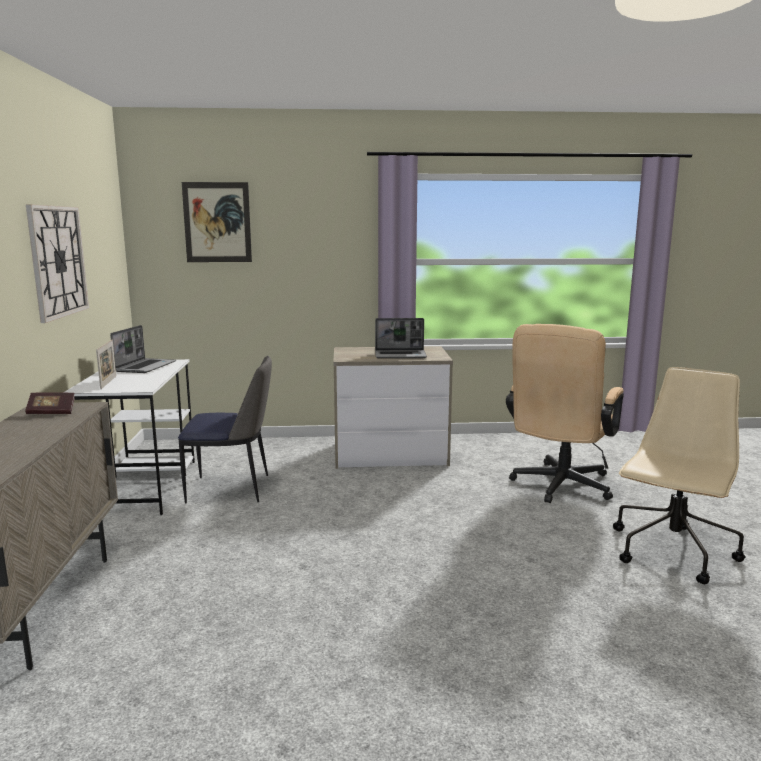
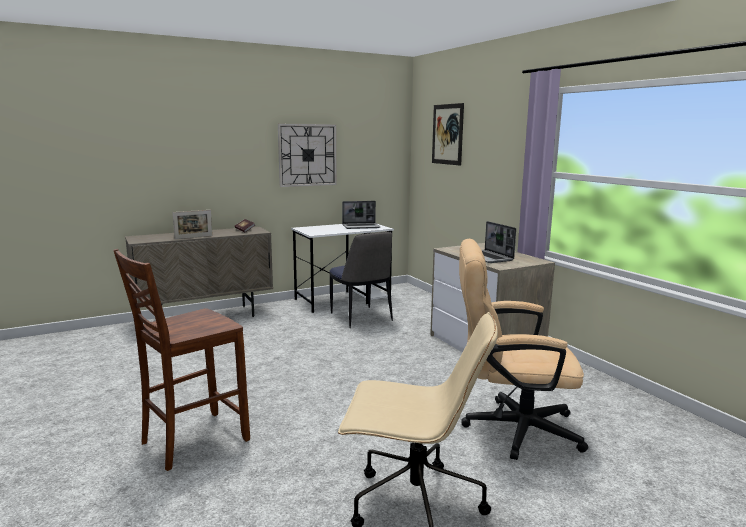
camera: 65 degrees right, 0 degrees up
(108, 382) = (319, 228): picture frame -> picture frame (193, 237)
(519, 663) = (192, 441): none -> brown chair

